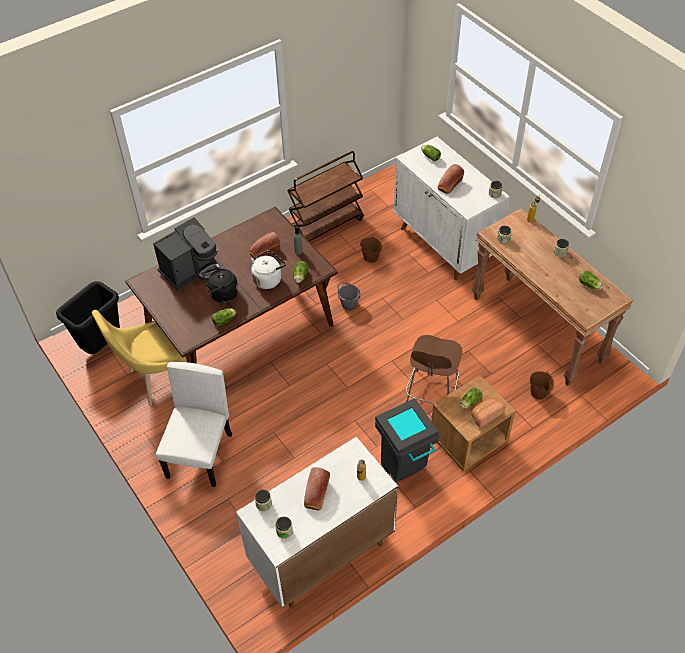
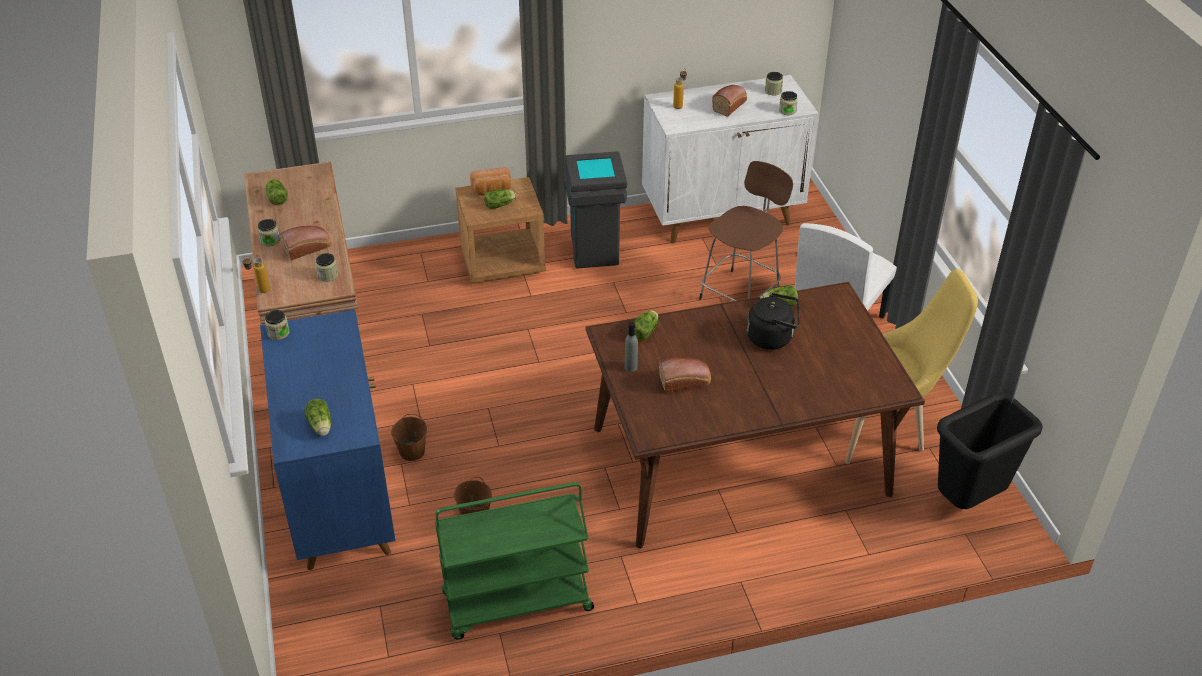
camera: 160 degrees left, 10 degrees down
(191, 270) = (812, 384): coffee machine -> none
(268, 279) = (694, 340): white kettle -> none
(326, 225) = (516, 603): brown cart -> green cart
(349, 304) = (555, 451): grey bucket -> none
(431, 394) = (513, 313): brown stool -> brown stool (741, 294)
(444, 245) = (340, 500): white cabinet -> blue cabinet
(449, 185) = (333, 367): bread -> bread (308, 248)
(539, 393) = (382, 280): brown bucket -> brown bucket (412, 451)

